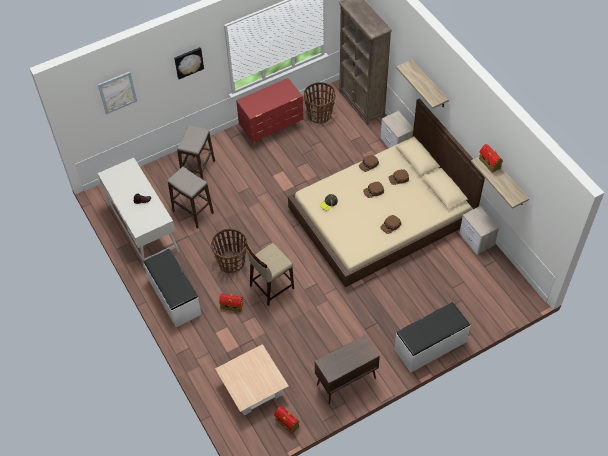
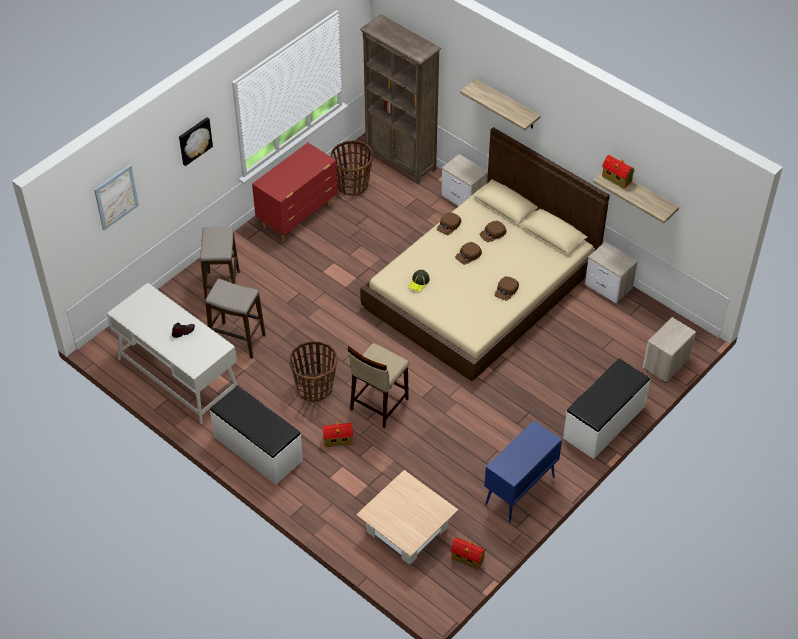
camera: 20 degrees left, 5 degrees down
(345, 382) = (519, 491): brown cabinet -> blue cabinet
(495, 312) = (665, 364): none -> nightstand

